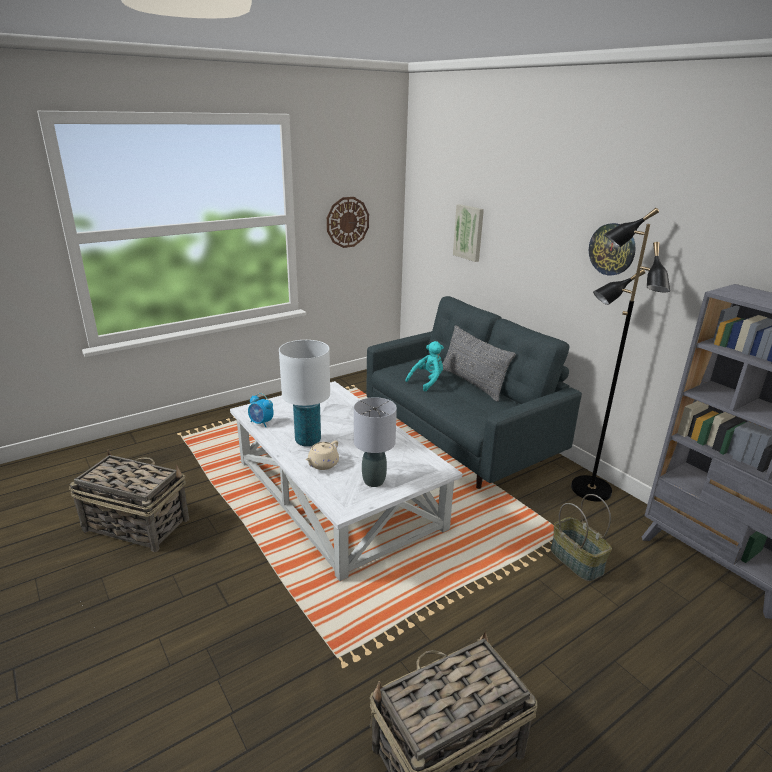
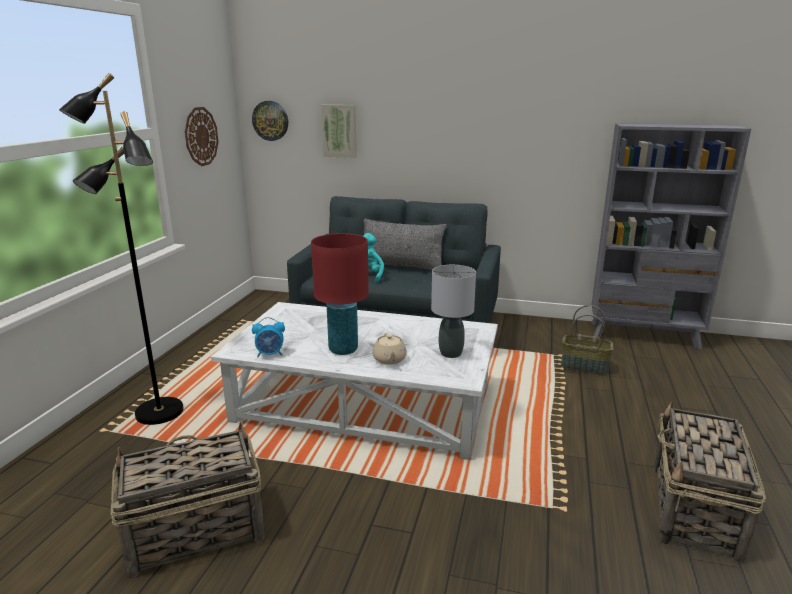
camera: 40 degrees left, 5 degrees down
(308, 441) = (343, 349): white table lamp -> red table lamp
(589, 490) = (528, 324): black floor lamp -> black floor lamp (158, 413)
(612, 249) = (504, 117): wall clock -> wall clock (270, 120)

